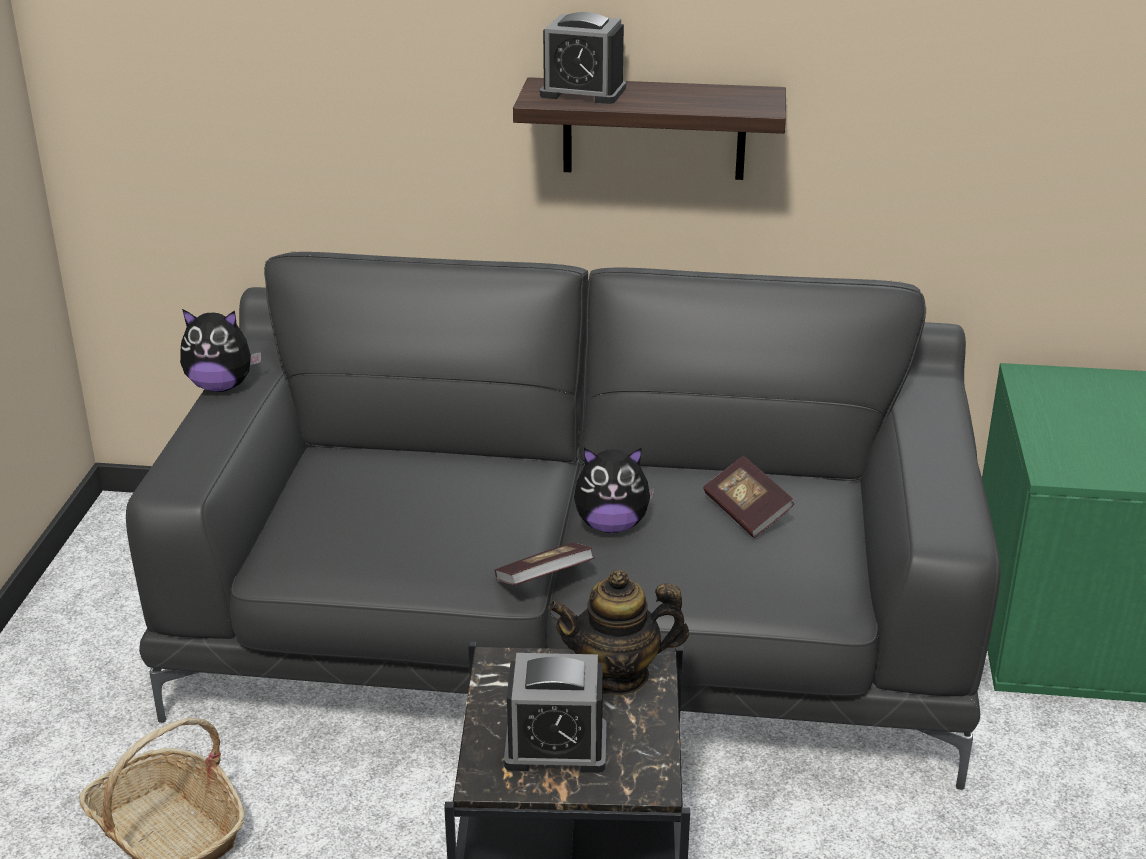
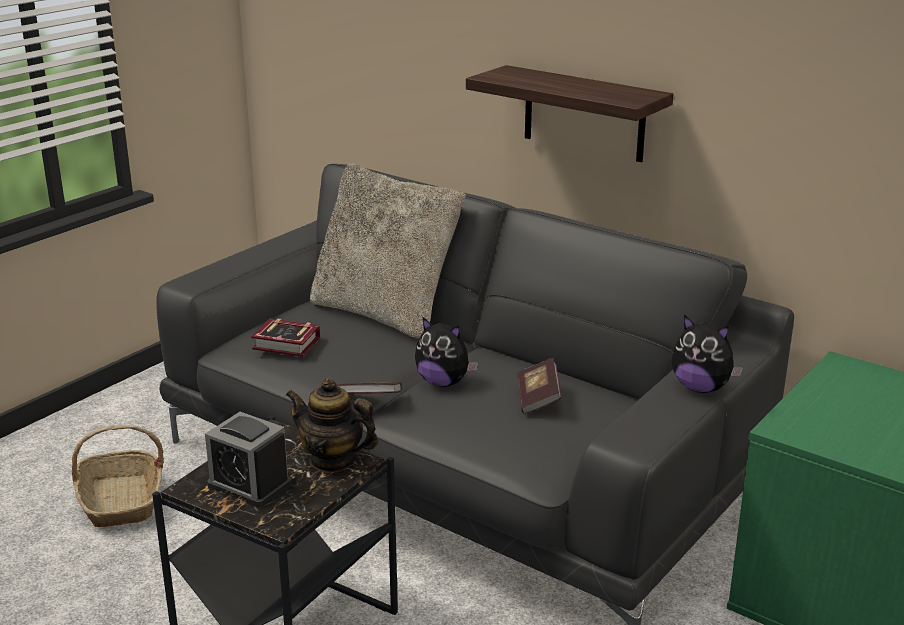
camera: 30 degrees right, 5 degrees down
(221, 386) = (275, 240): plush toy -> plush toy (701, 388)
(366, 534) = (288, 345): none -> book
(432, 447) = (385, 310): none -> beige pillow
(583, 92) = (525, 76): alarm clock -> none

